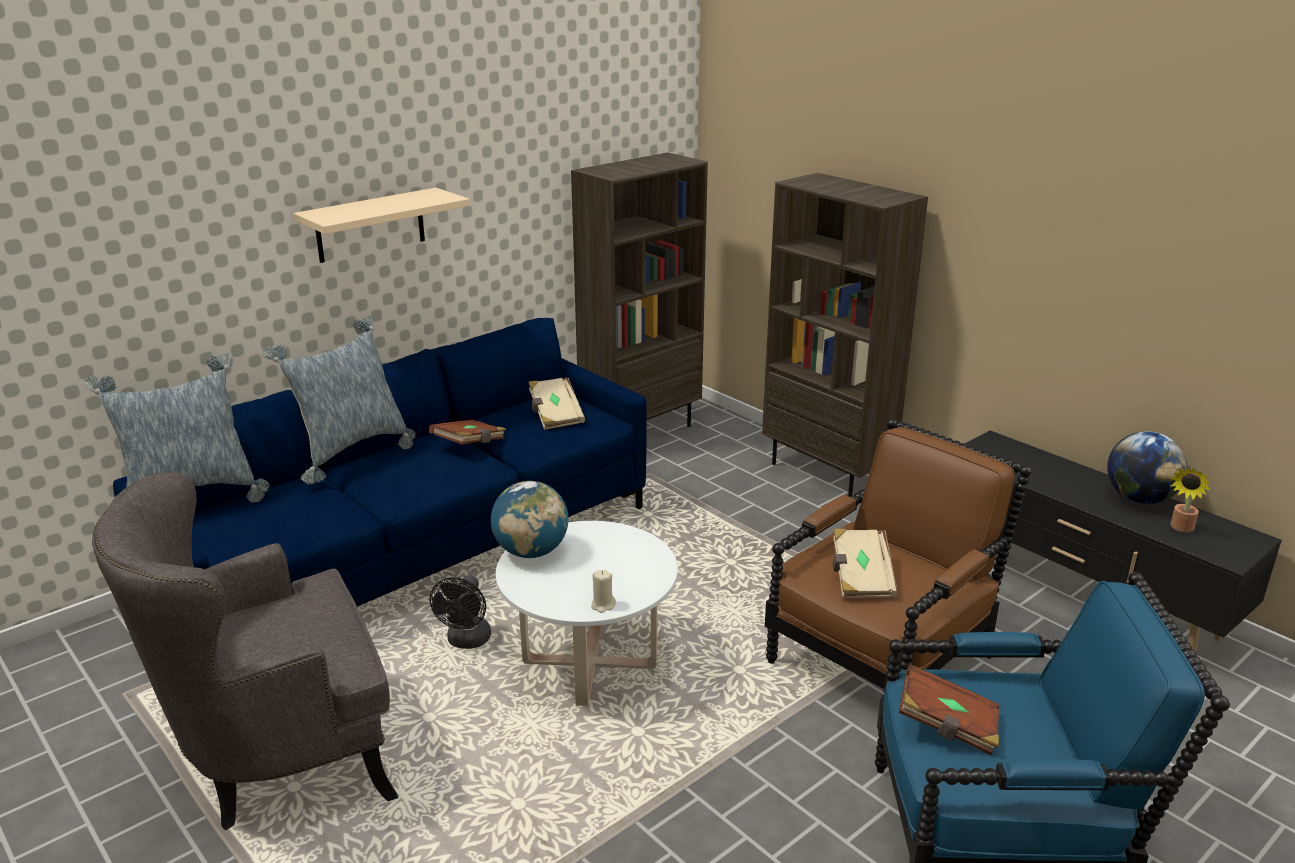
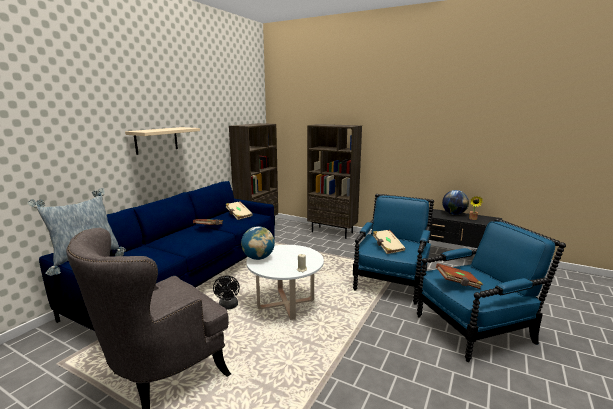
camera: 20 degrees left, 10 degrees down
(349, 460) = (157, 238): pillow -> none
(884, 656) = (392, 280): brown armchair -> blue armchair

